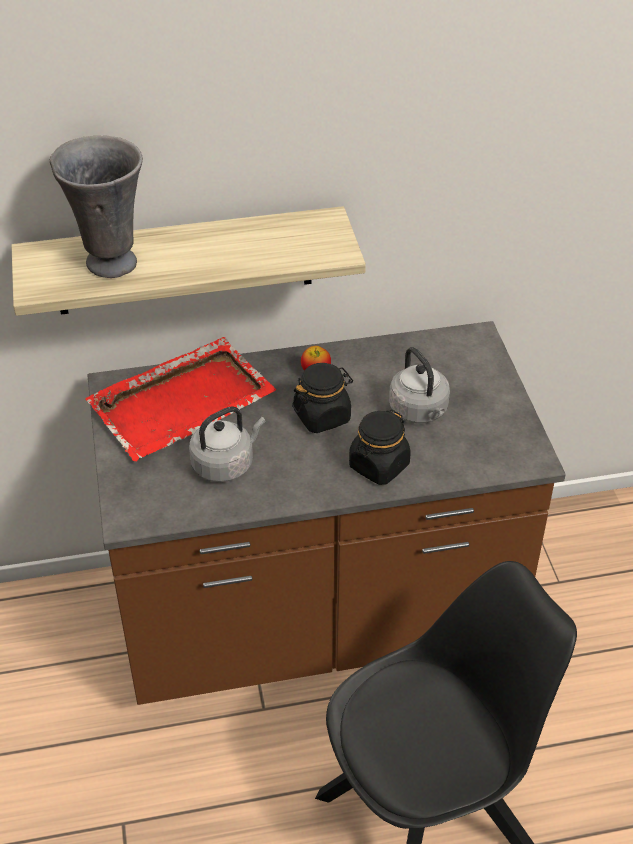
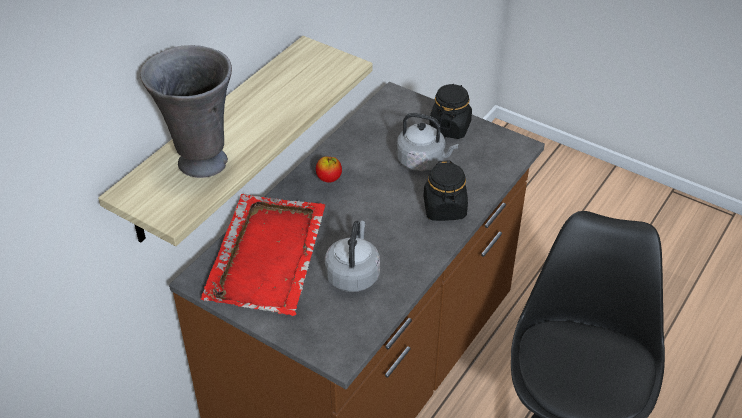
camera: 45 degrees left, 0 degrees up
(322, 416) = (370, 202): black jar -> black jar (450, 127)

